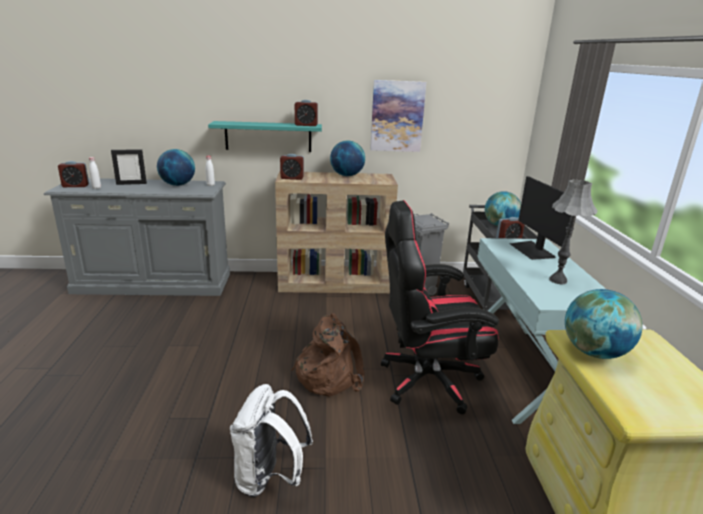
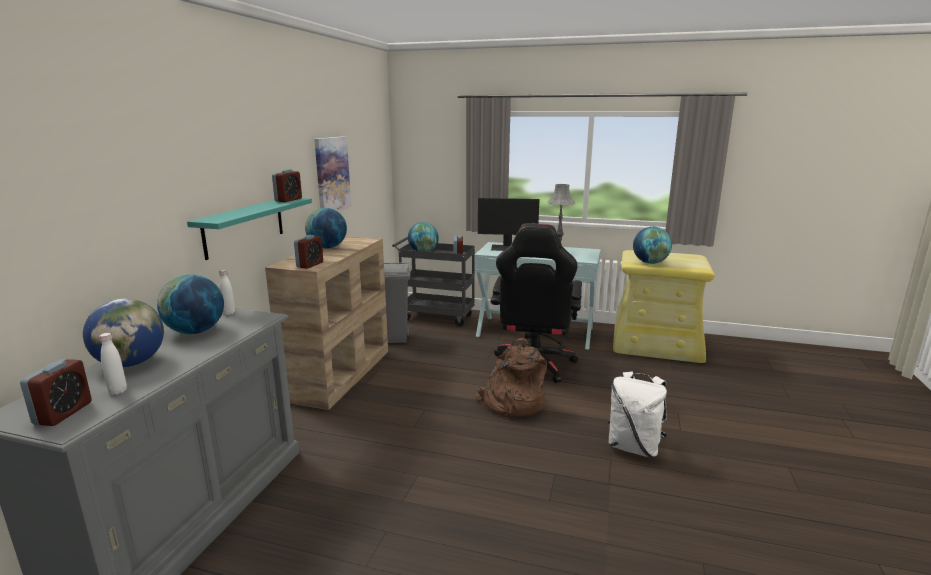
camera: 70 degrees left, 5 degrees down
(131, 183) = (131, 363): picture frame -> globe

